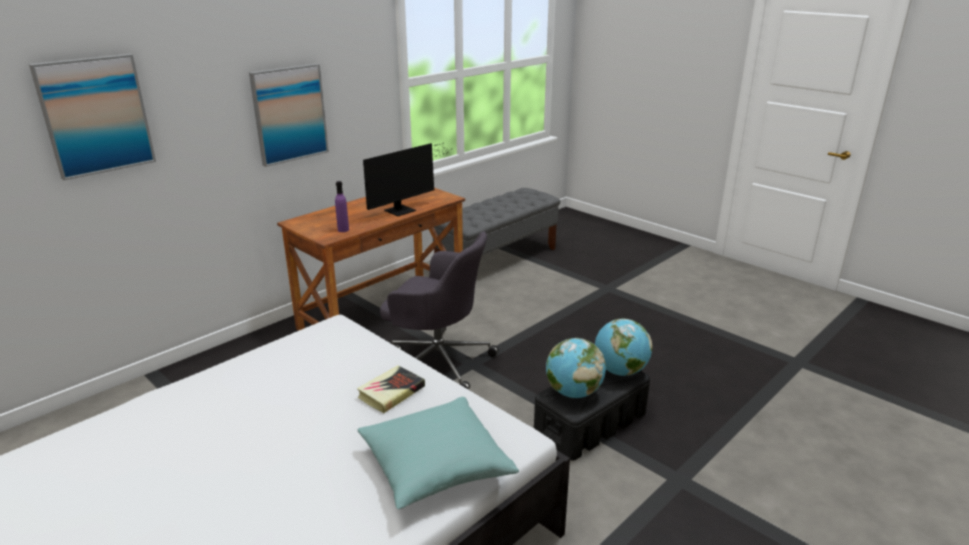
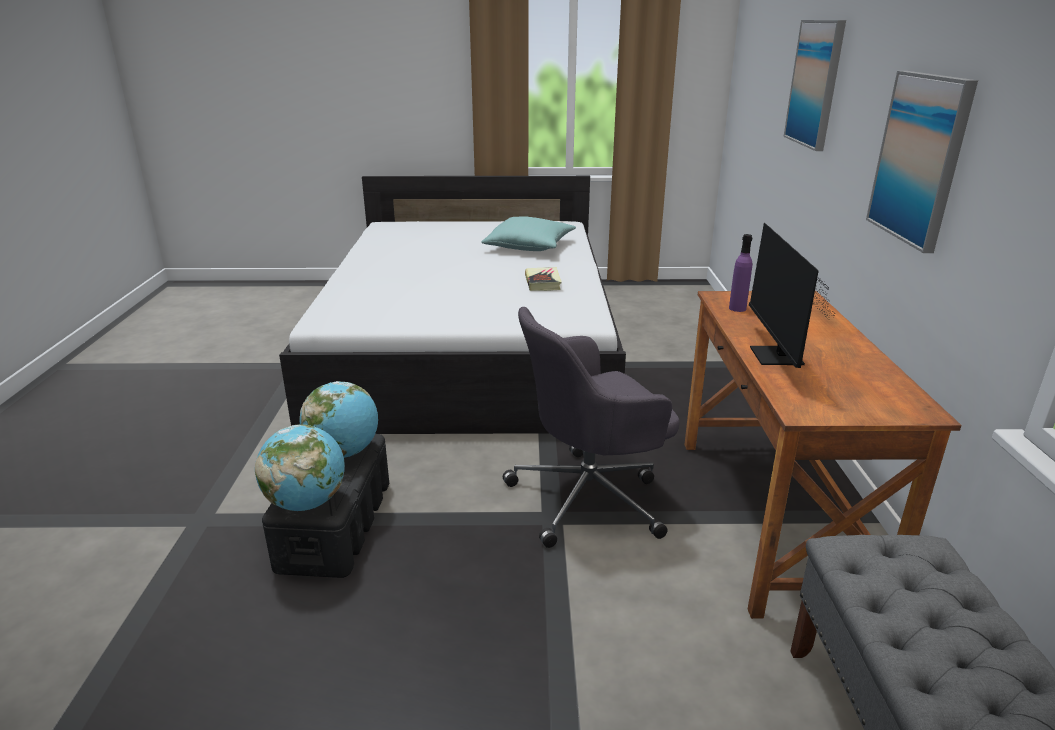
camera: 135 degrees right, 0 degrees up
(391, 392) = (448, 307): book -> book (543, 282)
(435, 466) = (356, 295): turquoise pillow -> turquoise pillow (530, 247)

